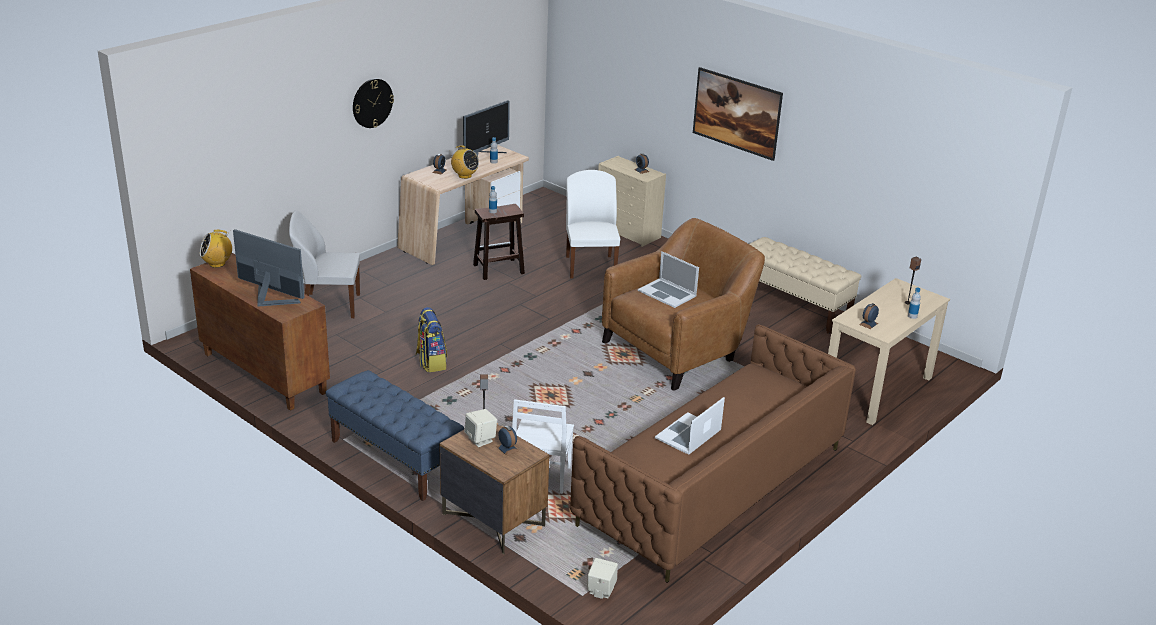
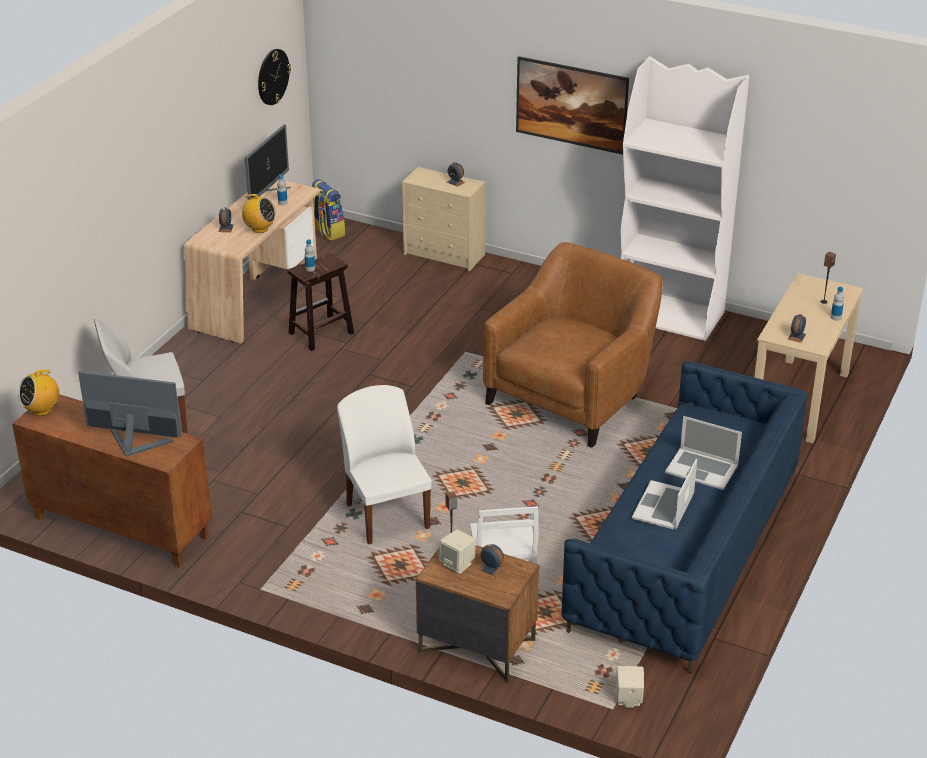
camera: 15 degrees left, 5 degrees up
(372, 103) = (147, 166): wall clock -> wall clock (272, 76)
(395, 459) = (331, 600): blue bench -> none
(431, 362) = (307, 470): backpack -> backpack (327, 231)
(590, 266) = (424, 308): white chair -> white chair (387, 515)
(667, 293) = (557, 337): laptop -> laptop (702, 468)
(712, 487) = (684, 553): brown sofa -> blue sofa
(793, 306) = (669, 315): beige bench -> white bookcase

